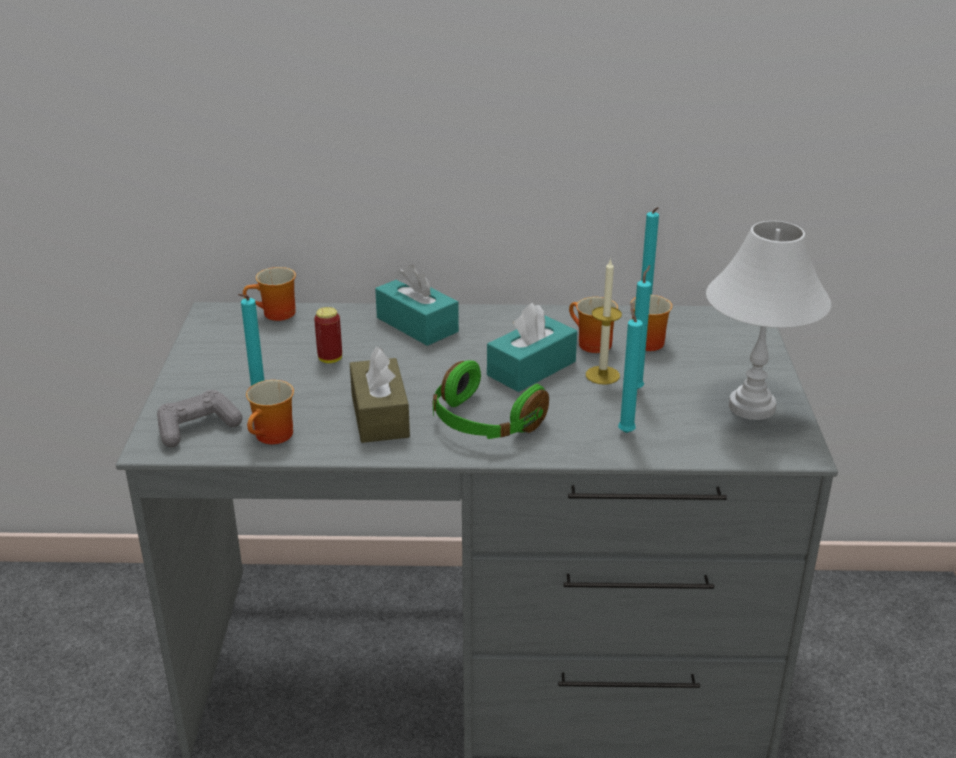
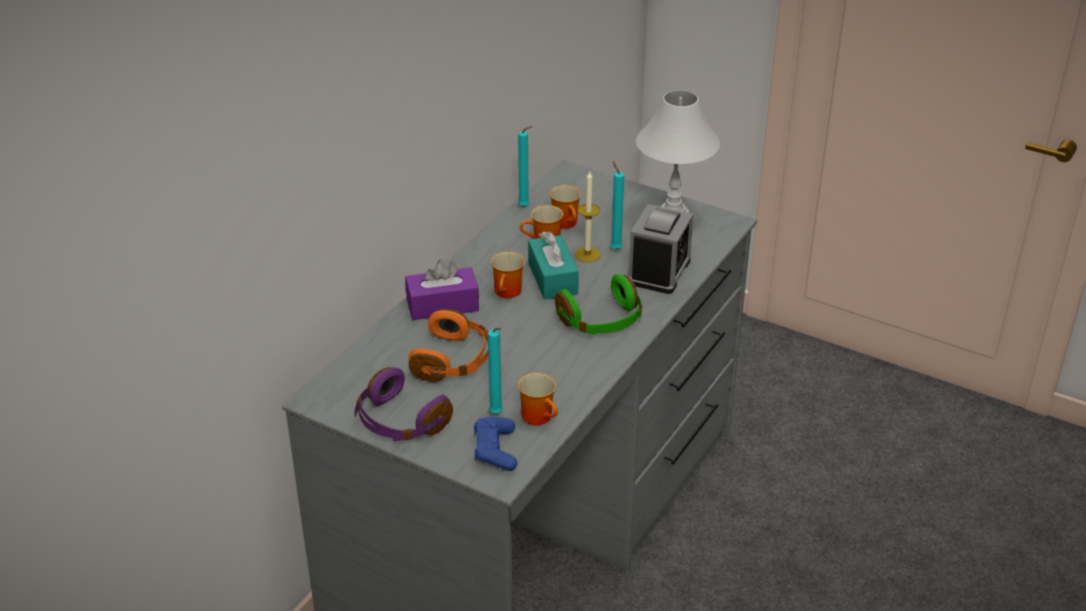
camera: 60 degrees left, 5 degrees up
(197, 428) = (495, 450): grey game controller -> blue game controller
(207, 362) = (399, 422): none -> purple headphones
(276, 315) = (355, 367): mug -> mug (509, 292)
(330, 359) = (454, 360): can -> orange headphones
(380, 415) = (554, 361): brown tissue box -> none
(417, 325) = (442, 305): turquoise tissue box -> purple tissue box
(625, 431) = (659, 271): turquoise candle -> alarm clock

